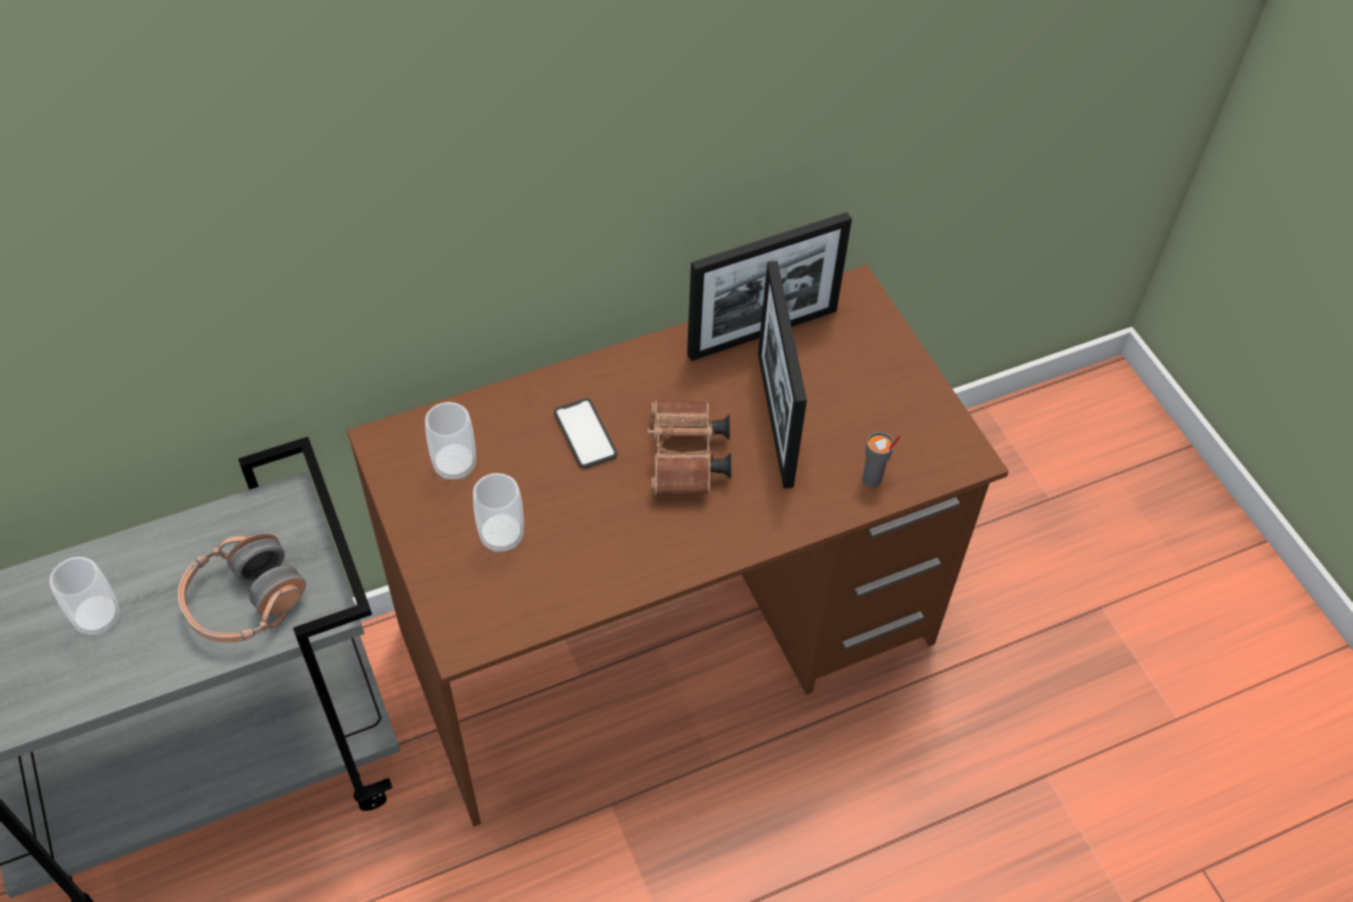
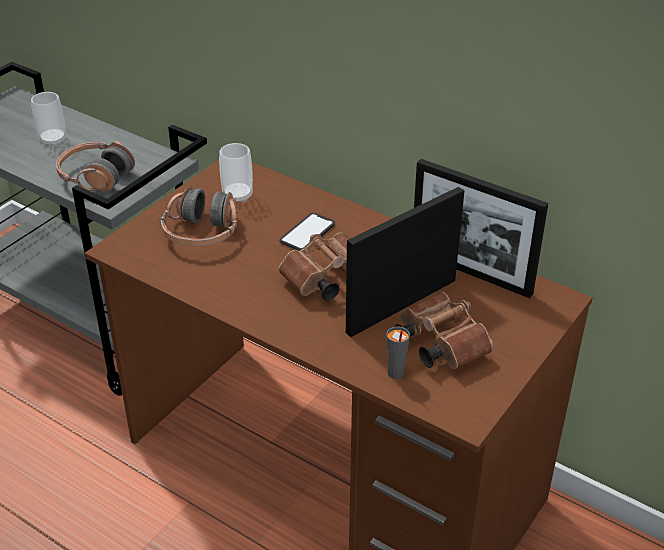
camera: 60 degrees right, 15 degrees down
(502, 536) = (201, 233): cup -> headphones
(852, 421) = (438, 343): none -> brown binoculars

